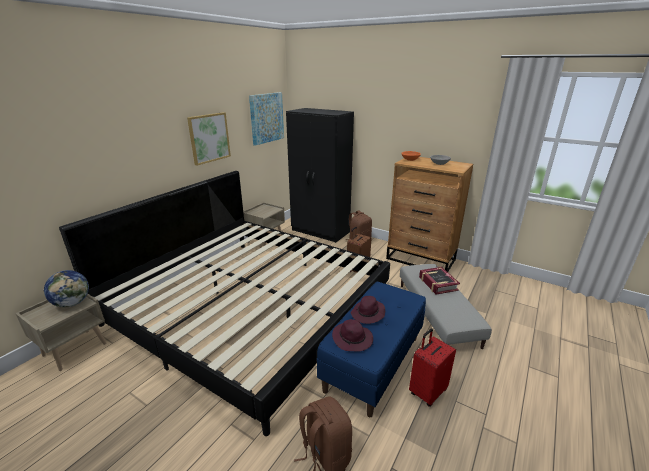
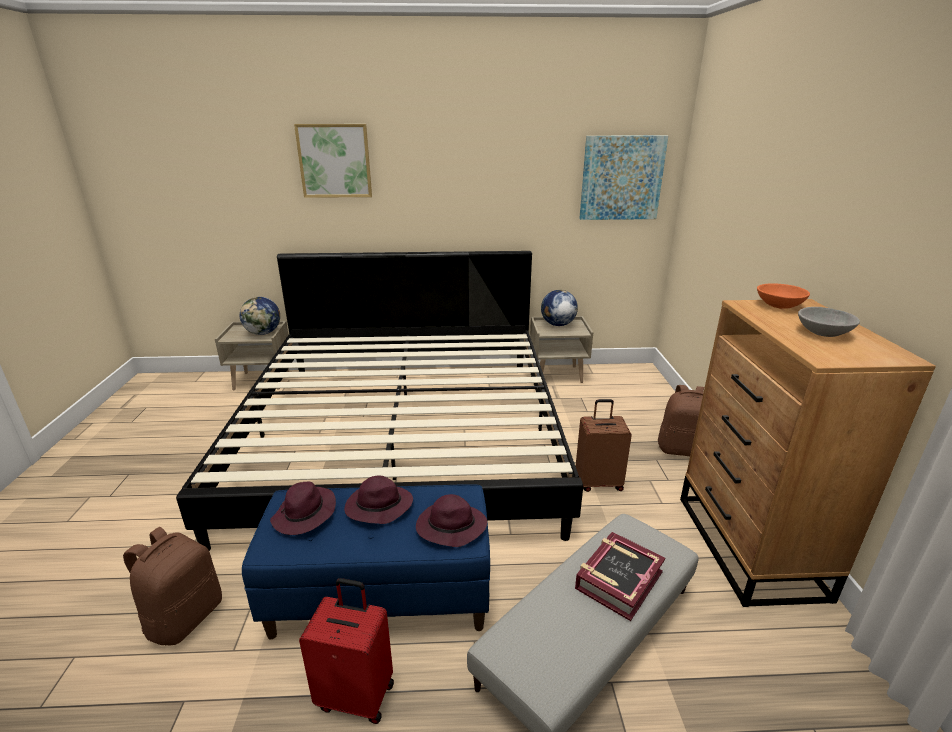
camera: 55 degrees right, 0 degrees up
(209, 138) = (492, 193): picture -> picture (334, 161)
(259, 210) = (557, 324): none -> globe
(320, 231) = (652, 402): black wardrobe -> none
(400, 299) = (450, 527): none -> purple hat

